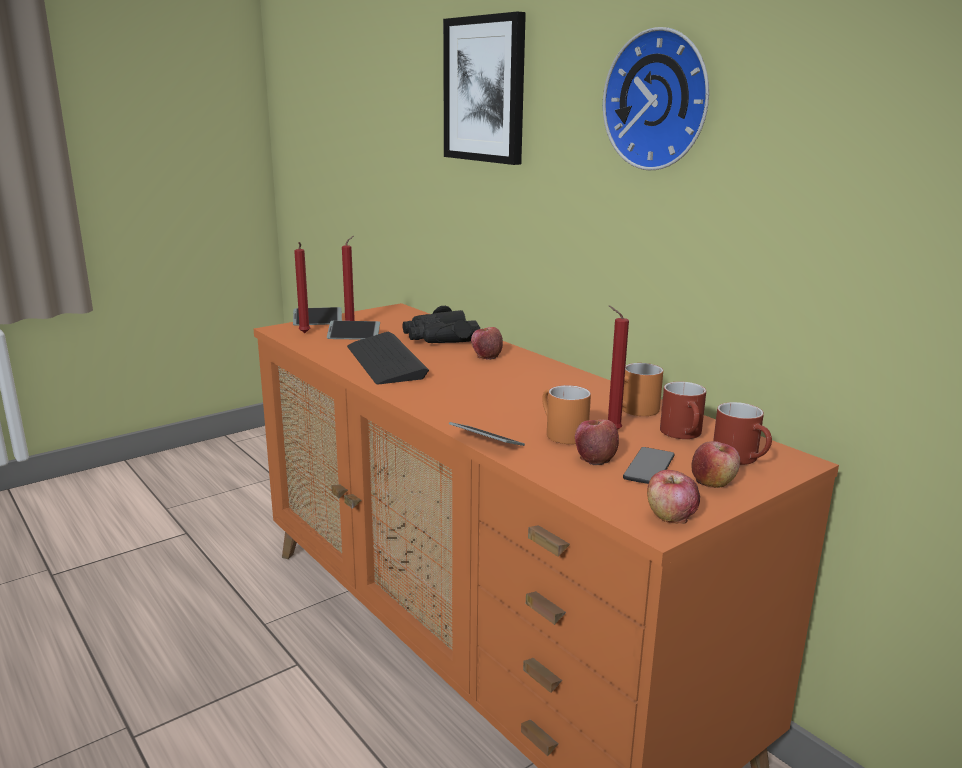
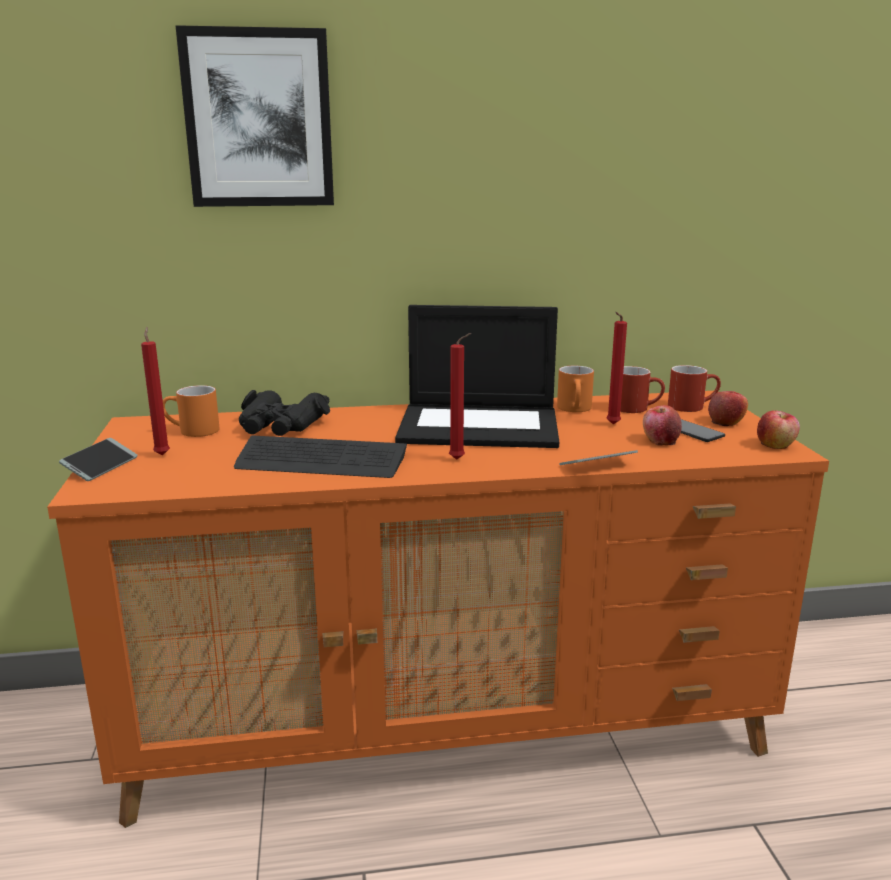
camera: 60 degrees left, 0 degrees up
(304, 333) = (139, 481): red candle -> red candle (459, 460)
(353, 336) = (200, 459): phone -> none
(486, 355) = (371, 421): apple -> none
(527, 387) = (481, 426): none -> laptop
(560, 433) = (601, 439): orange mug -> orange mug (191, 431)
(660, 100) = (524, 128): wall clock -> none

